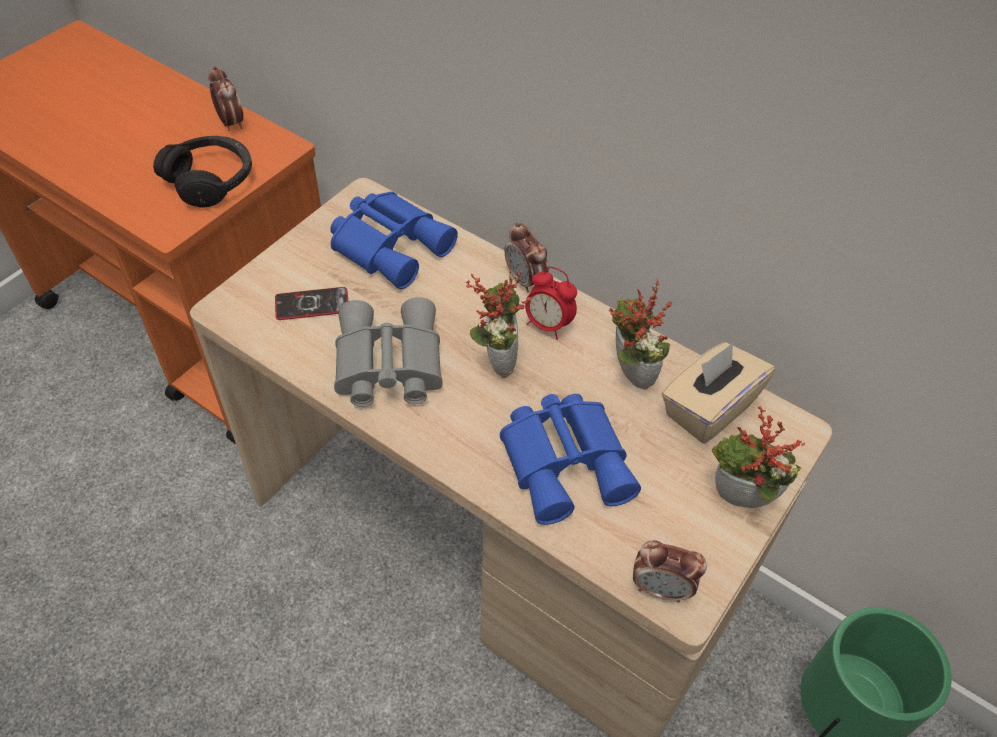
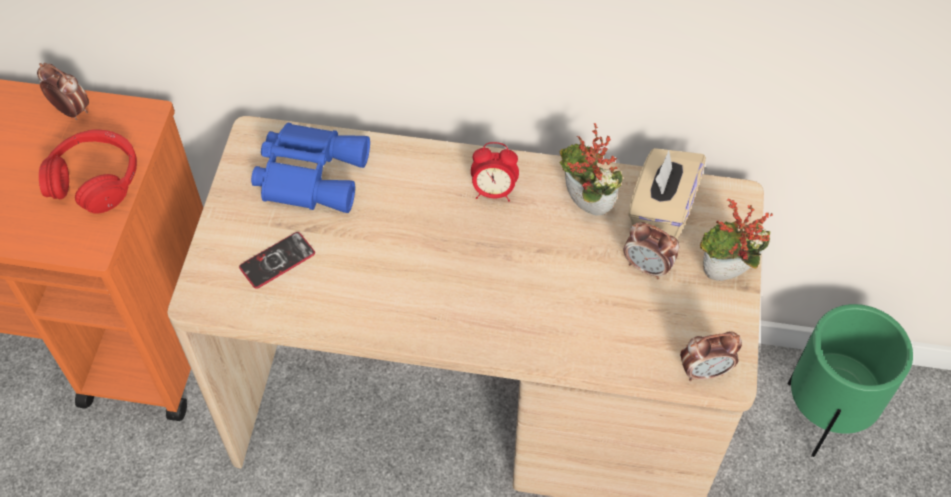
camera: 25 degrees left, 5 degrees up
(210, 180) = (95, 179): black headphones -> red headphones
(386, 365) = (379, 287): grey binoculars -> none
(496, 360) = (470, 242): potted plant -> none
(525, 280) = (450, 158): alarm clock -> alarm clock (647, 267)
(567, 461) = (578, 303): blue binoculars -> none

